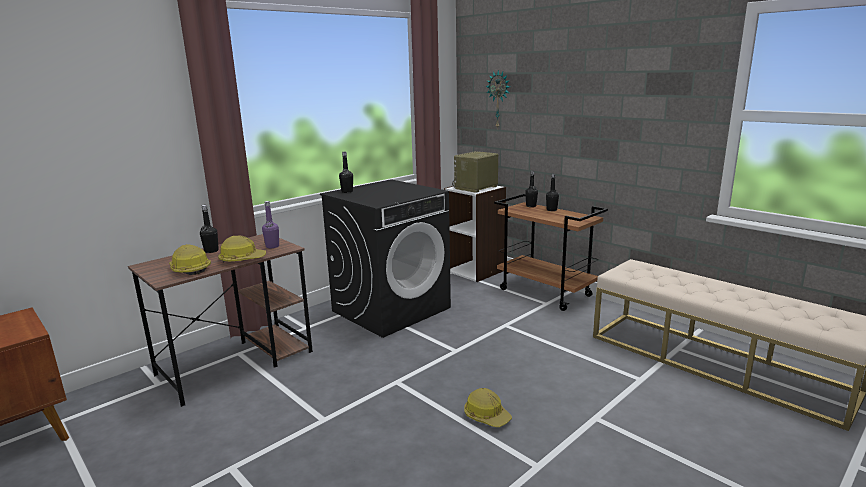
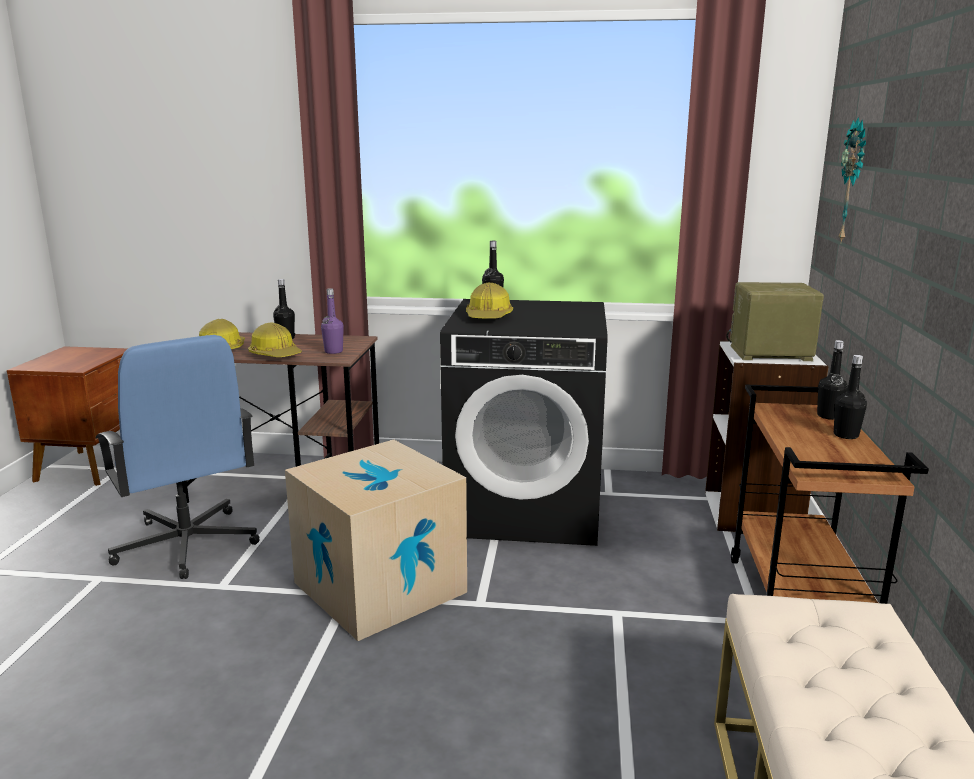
camera: 50 degrees right, 0 degrees up
(247, 420) = (186, 545): none -> blue office chair
(403, 370) = (380, 587): none -> cardboard box
(486, 416) = (332, 704): hard hat -> hard hat (488, 317)

